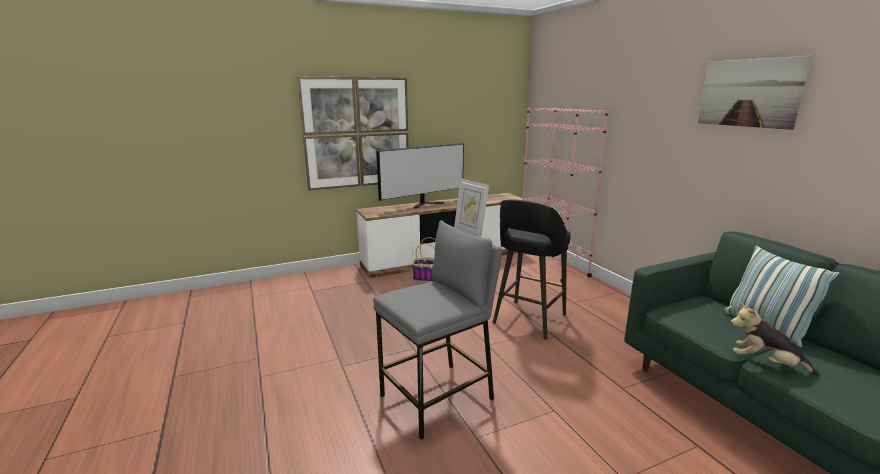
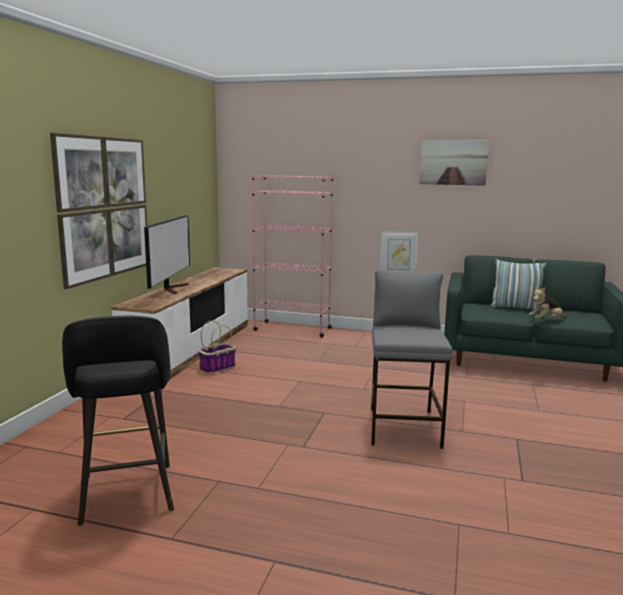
camera: 50 degrees left, 5 degrees down
(528, 320) = (353, 366): black stool -> black stool (127, 495)

